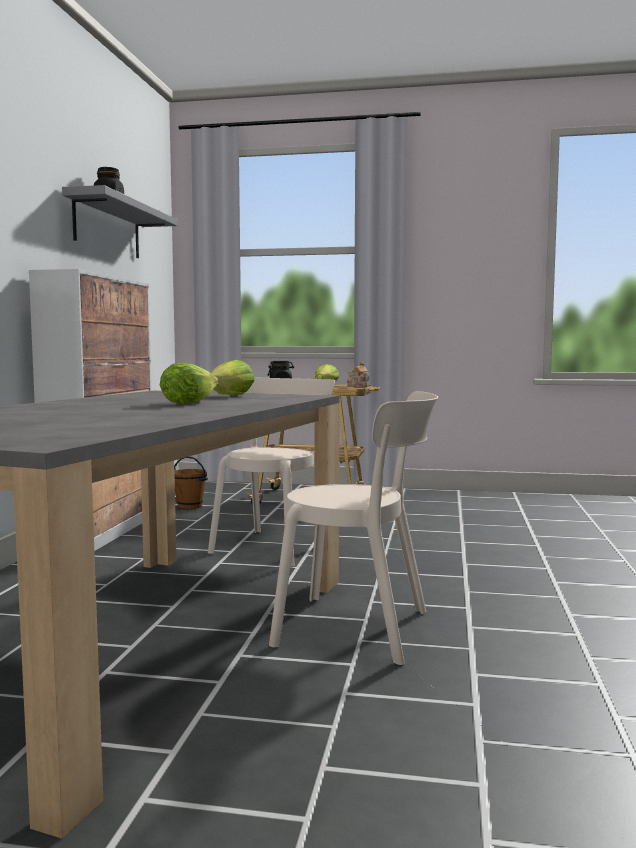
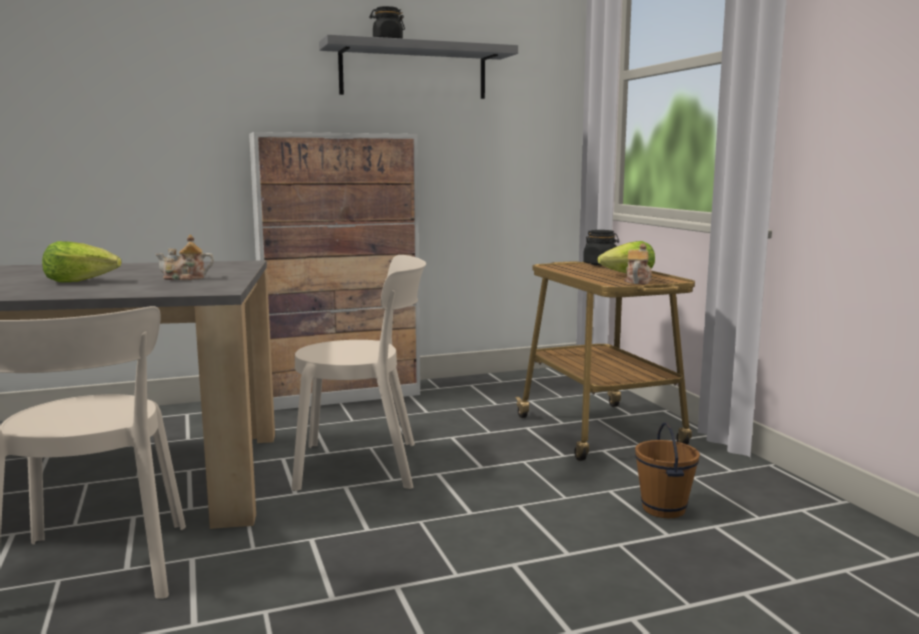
camera: 60 degrees right, 5 degrees up
(189, 506) = (474, 396): brown bucket -> brown bucket (662, 509)
(230, 396) = (185, 278): lettuce -> teapot

